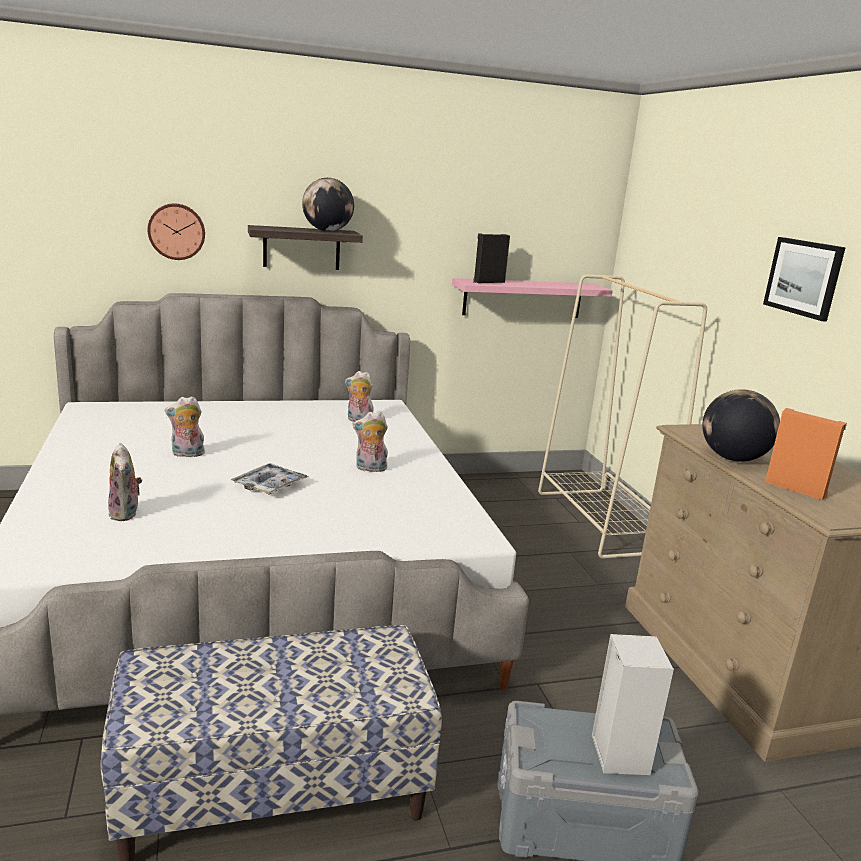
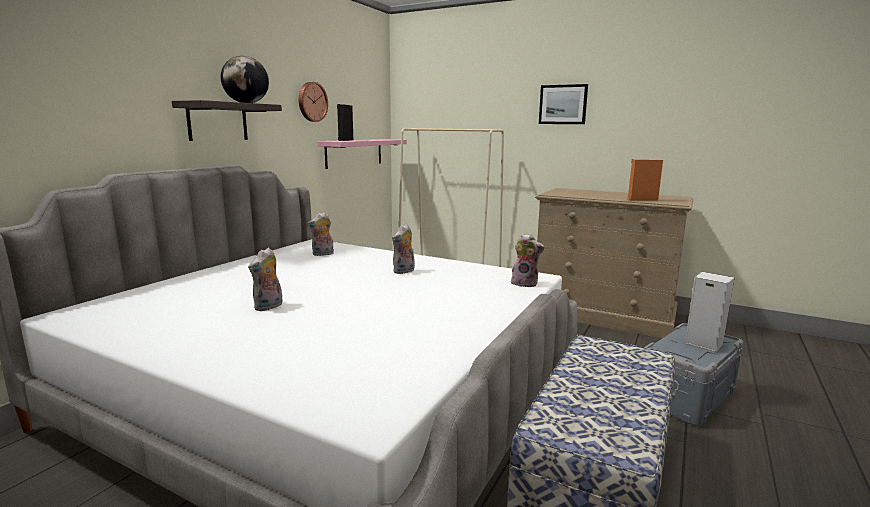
camera: 45 degrees left, 5 degrees down
(126, 514) = (342, 352): plush toy -> plush toy (525, 283)
(176, 231) = (104, 108): wall clock -> wall clock (311, 102)
(269, 485) = (379, 299): tray -> none
(733, 458) = (596, 197): globe -> none

